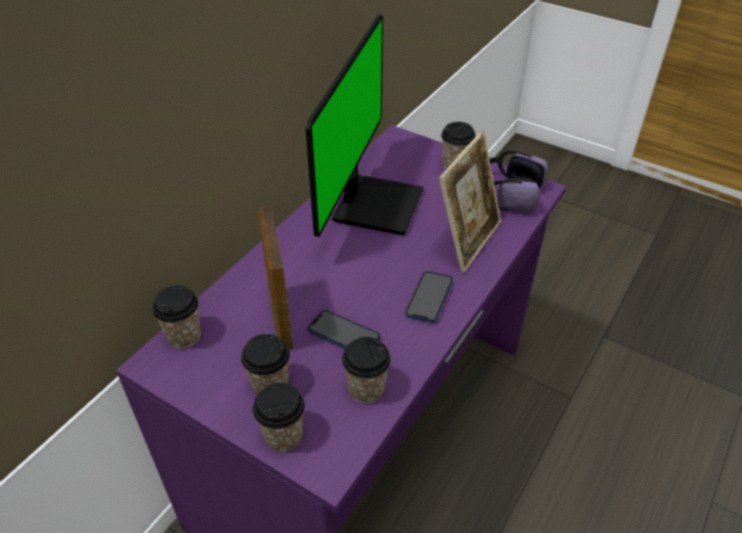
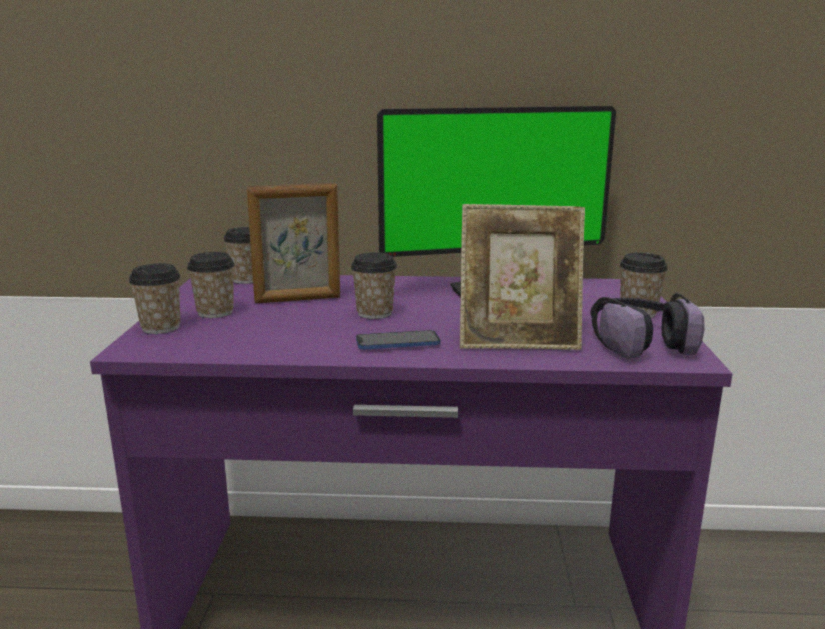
camera: 60 degrees right, 25 degrees down
(280, 319) = (298, 299): picture frame -> picture frame turned 150 degrees counterclockwise
(343, 334) = (303, 322): phone -> none
(366, 389) = (240, 343): cup -> cup (374, 313)

